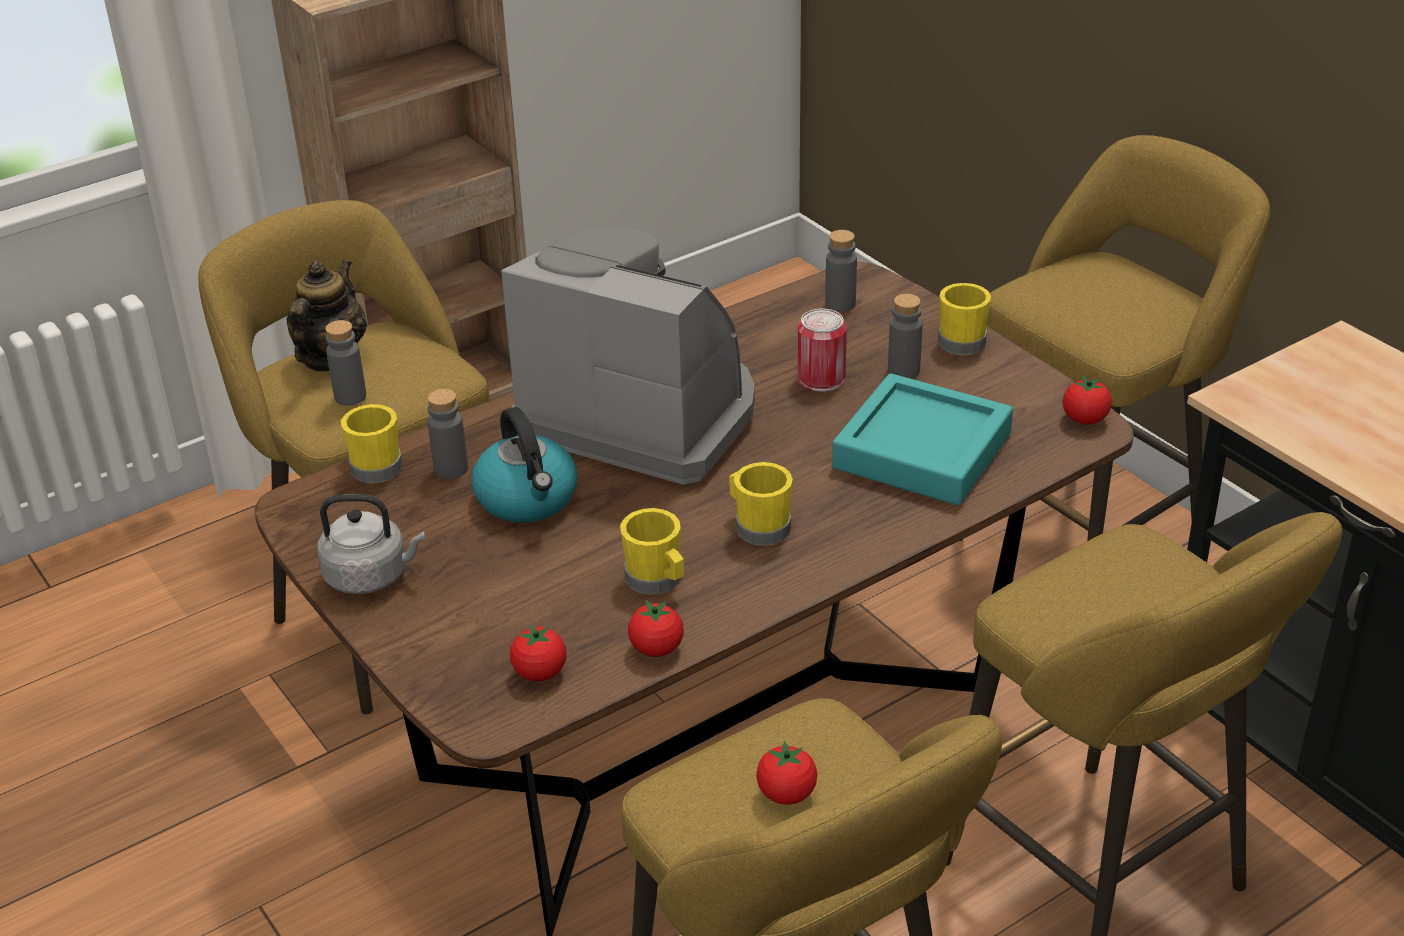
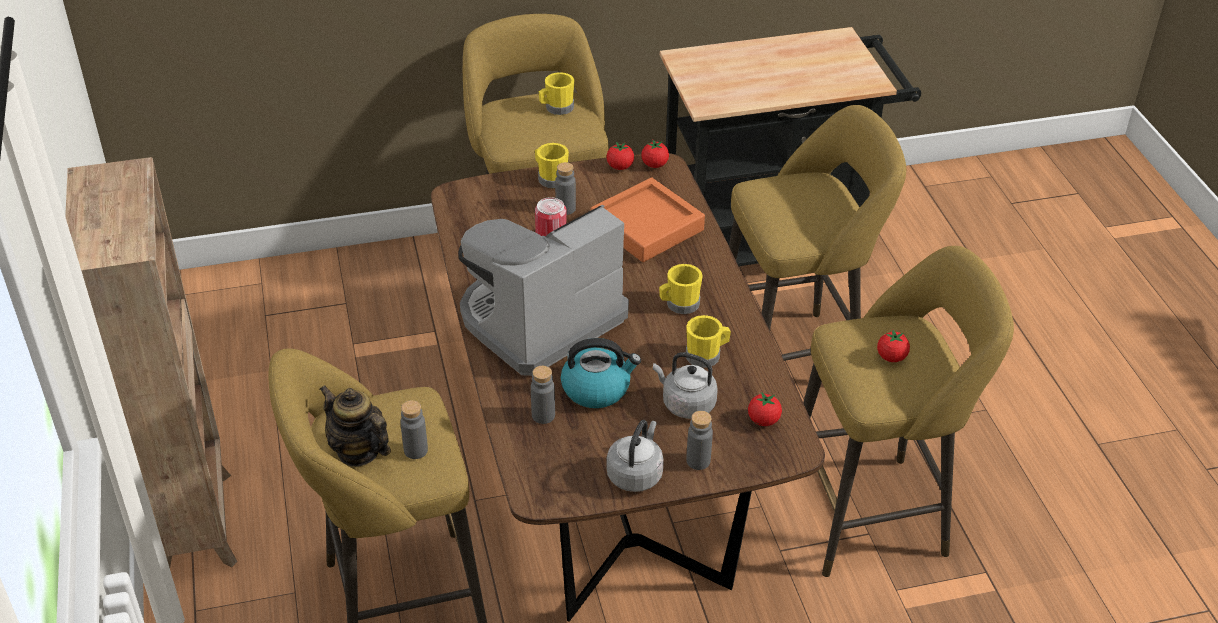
camera: 70 degrees left, 5 degrees up
(372, 466) = (516, 451): yellow mug -> yellow mug (556, 108)
(537, 586) = (686, 404): none -> grey kettle
(656, 649) = (765, 371): tomato -> tomato (620, 167)
(840, 304) = (477, 210): grey bottle -> grey bottle (698, 461)
(922, 451) = (647, 226): turquoise tray -> orange tray

